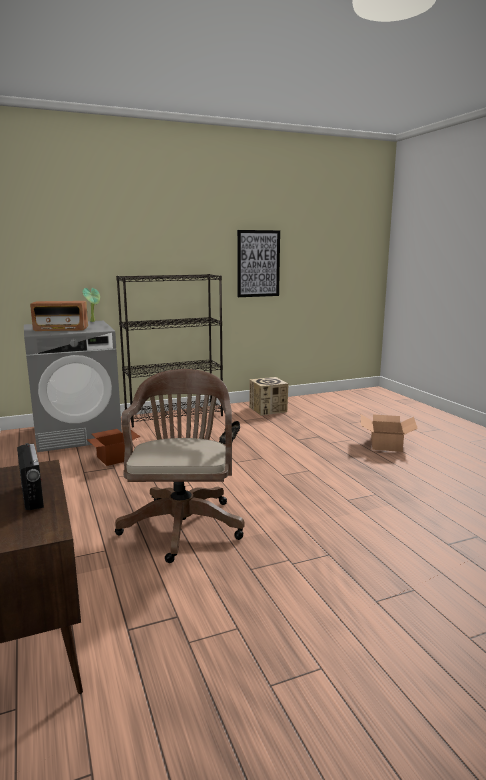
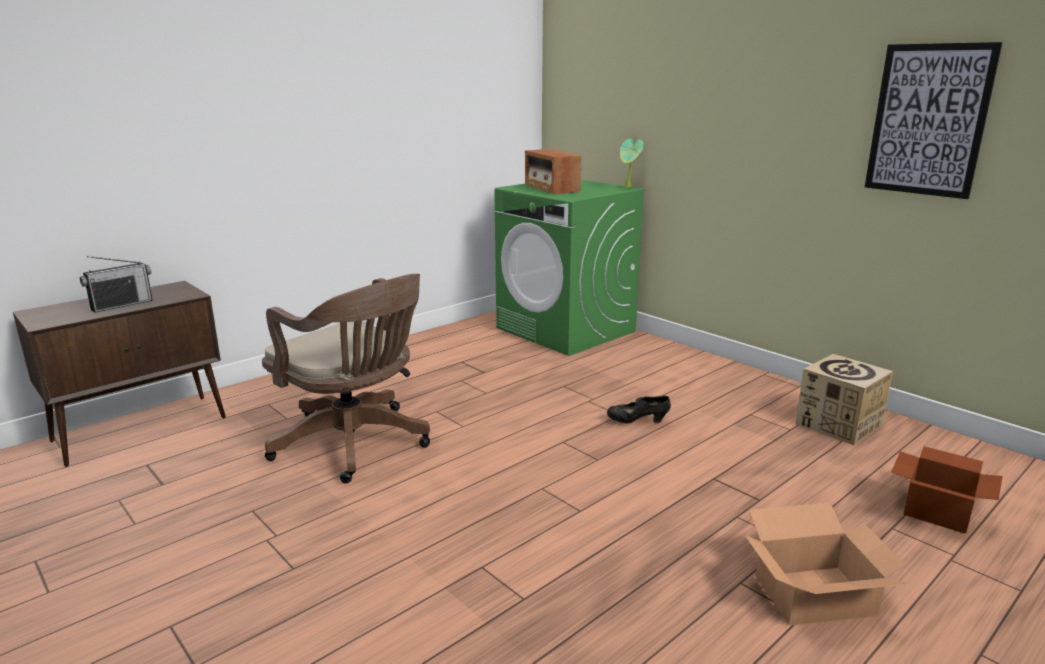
camera: 70 degrees right, 5 degrees up
(77, 434) = (566, 330): grey washing machine -> green washing machine
(115, 458) = (512, 365): cardboard box -> cardboard box (939, 510)
(174, 416) = (697, 363): black bookcase -> none
(183, 523) = (356, 444): brown office chair -> brown office chair turned 60 degrees clockwise

